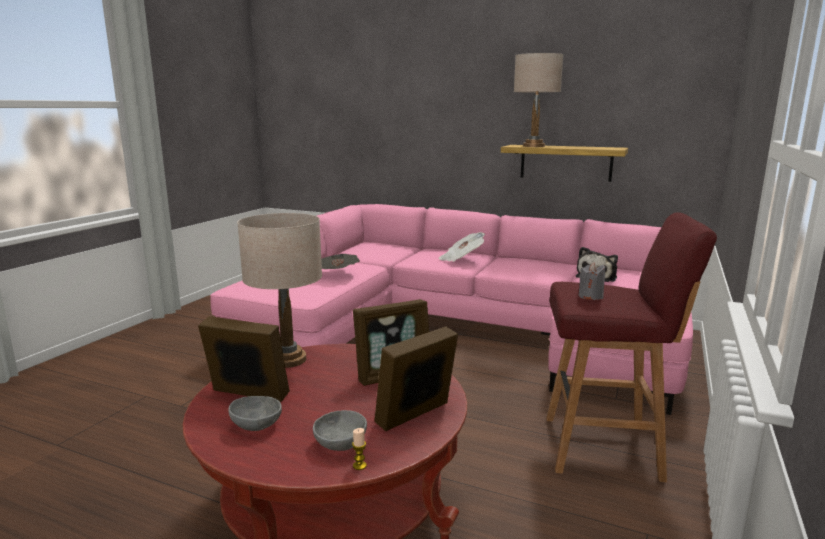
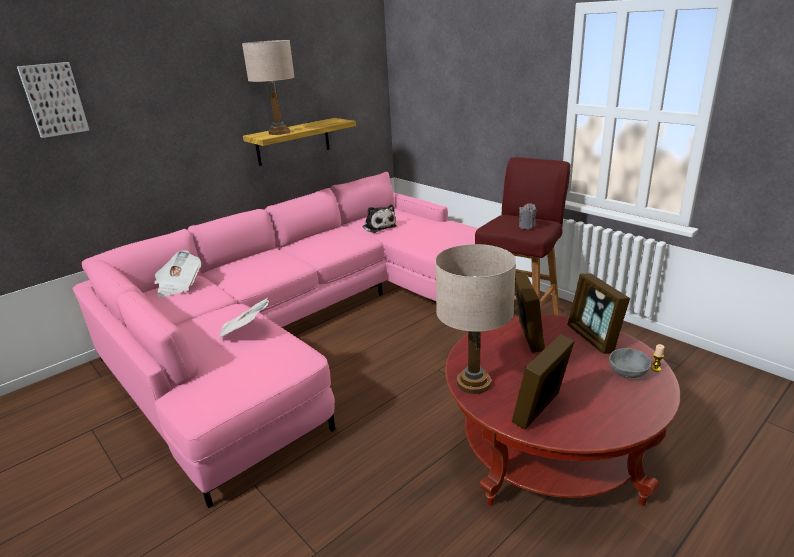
camera: 65 degrees left, 10 degrees up
(257, 425) = (594, 408): grey bowl -> none
(378, 91) = (54, 99): none -> picture
(461, 259) = (277, 261): newspaper -> newspaper (178, 286)

